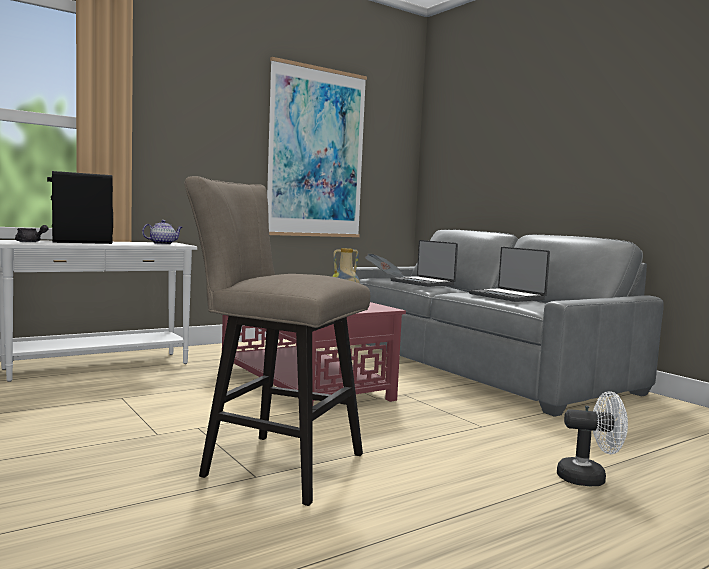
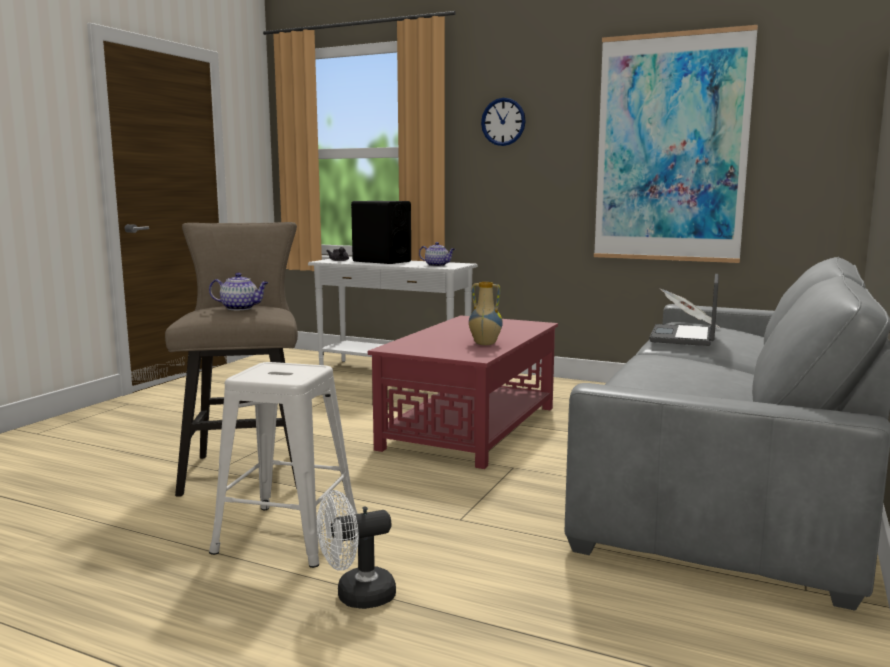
camera: 60 degrees right, 5 degrees up
(185, 109) = (503, 122): none -> wall clock
(312, 275) = (240, 308): none -> teapot
(461, 478) = (287, 535): none -> white stool
(507, 297) = (666, 372): laptop -> none
(589, 478) = (356, 596): white fan -> white fan turned 90 degrees clockwise

